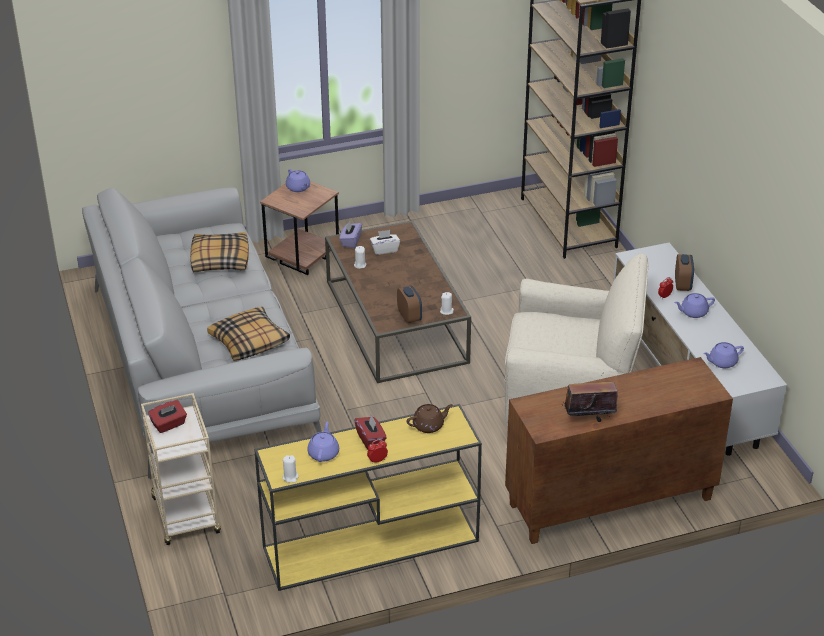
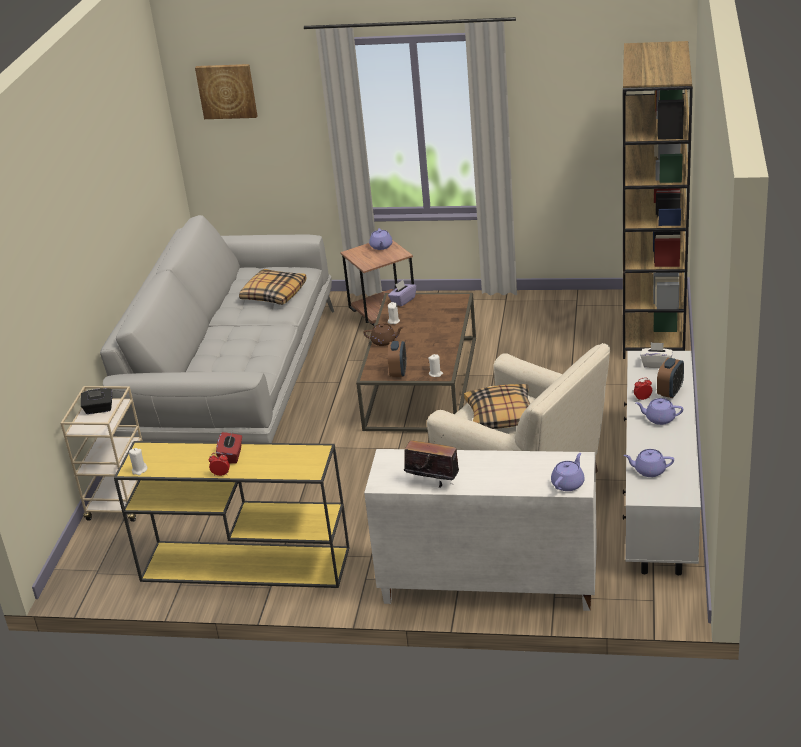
camera: 30 degrees right, 5 degrees down
(116, 46) = (227, 91): none -> picture
(169, 424) = (99, 409): red tissue box -> black tissue box
(249, 341) = (239, 363): pillow -> pillow (501, 415)
(323, 453) = (183, 457): purple teapot -> purple teapot (568, 483)
(384, 250) = (426, 312): white tissue box -> white tissue box (656, 364)
(429, 425) = (291, 456): brown teapot -> brown teapot (384, 341)
(609, 503) = (487, 587): brown cabinet -> white cabinet

